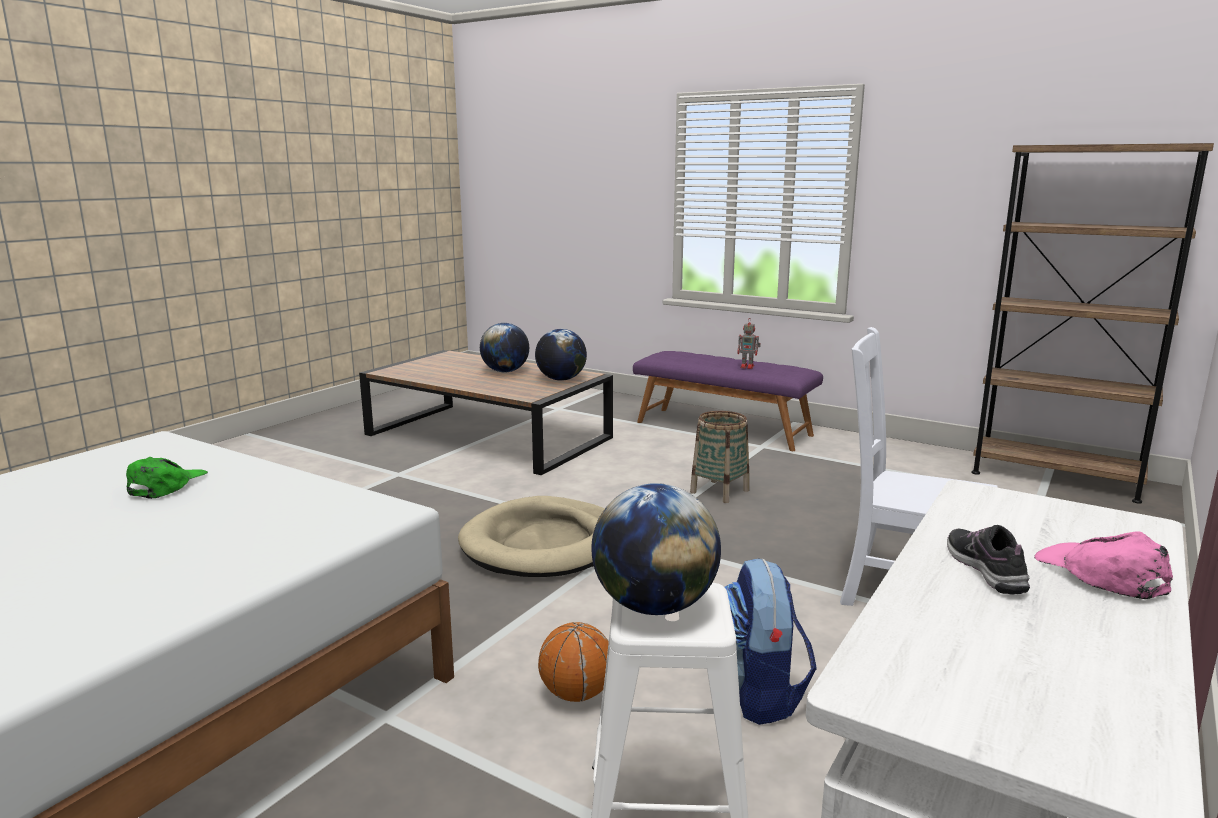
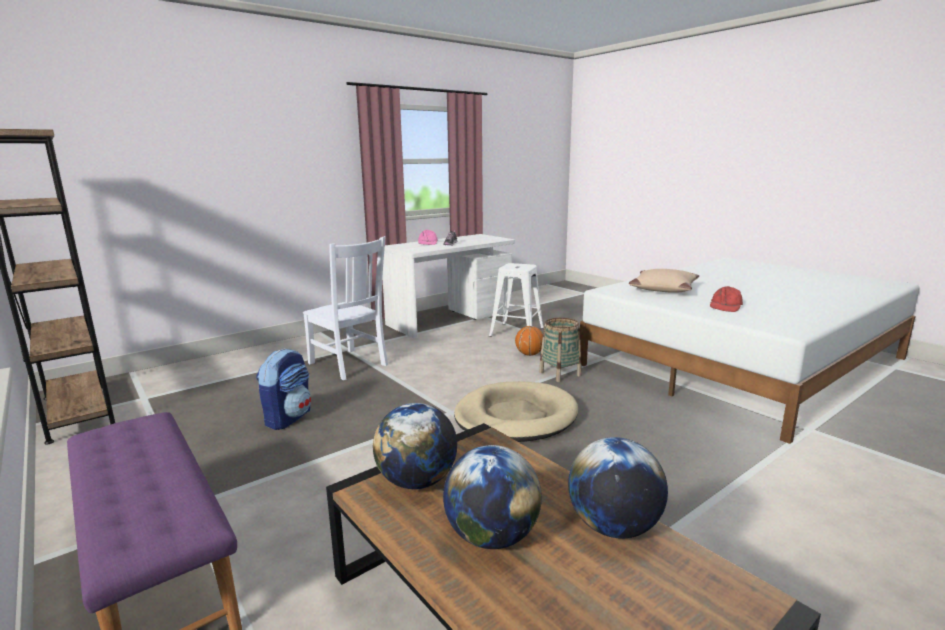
camera: 160 degrees left, 0 degrees up
(167, 485) = (725, 306): green cap -> red cap
(235, 533) = (663, 289): none -> beige pillow
(655, 606) = (521, 266): globe -> globe (613, 527)
(719, 491) = (340, 443): basket -> basket (560, 374)
(748, 367) = (144, 447): toy robot -> none
(759, 694) = (462, 347): backpack -> backpack (288, 418)

